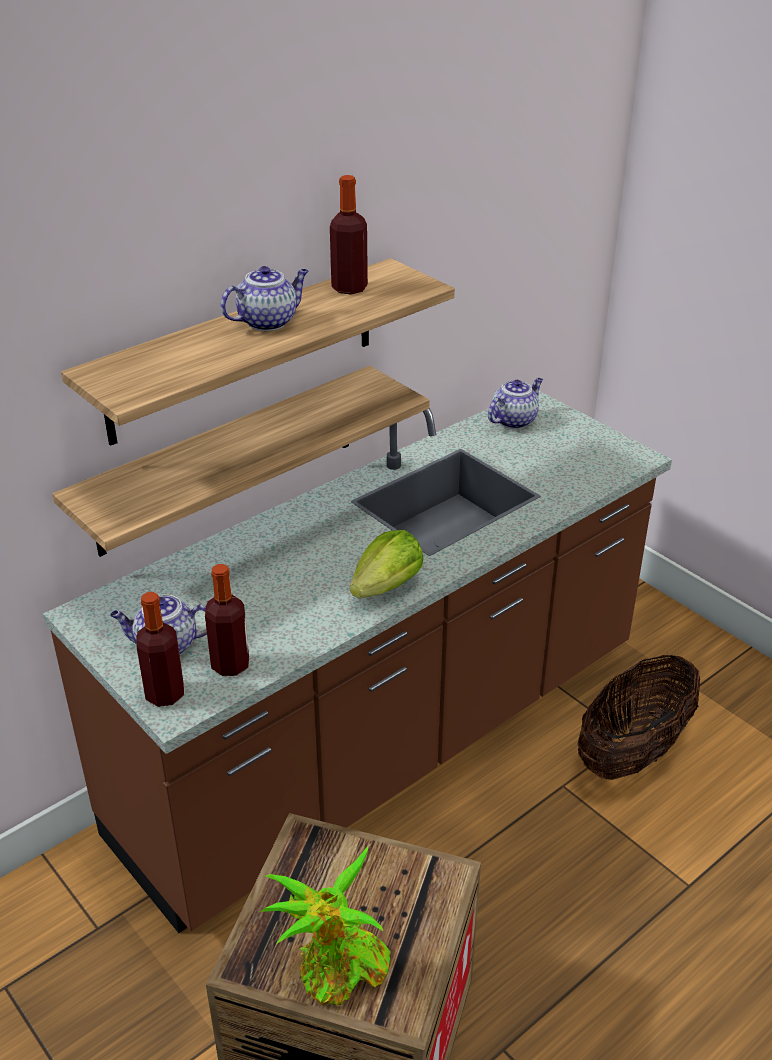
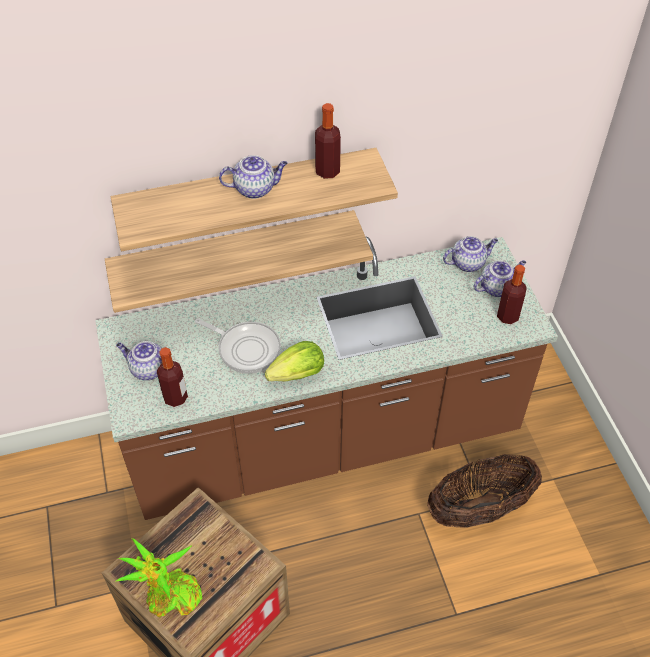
camera: 25 degrees right, 15 degrees up
(165, 694) = (130, 404): bottle -> bottle (507, 316)
(294, 580) = (246, 348): none -> frying pan
(566, 433) = (497, 287): none -> teapot

